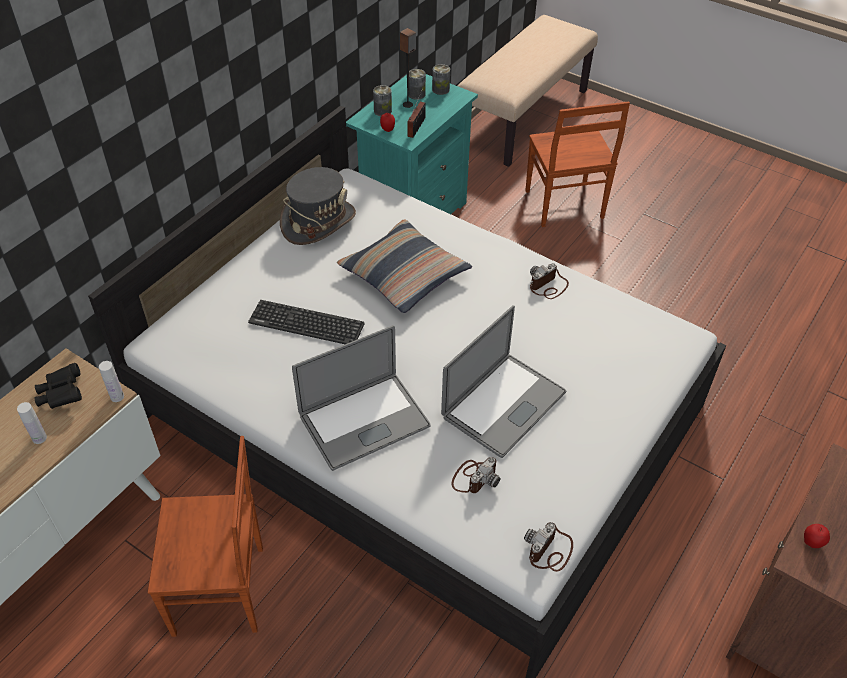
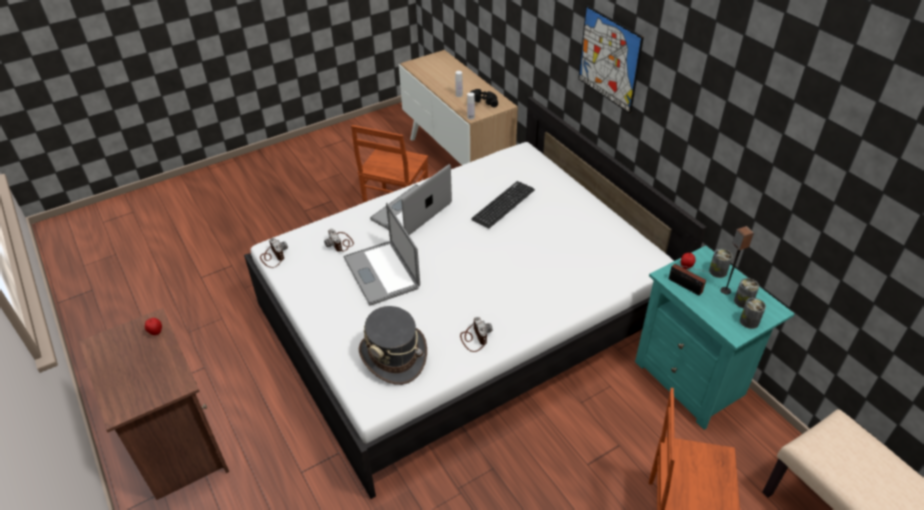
camera: 115 degrees right, 5 degrees down
(176, 92) = (609, 59): none -> picture
(318, 221) = (609, 234): grey hat -> grey hat (394, 355)
(364, 421) = (411, 212): laptop -> laptop turned 45 degrees clockwise
(404, 275) = (529, 262): pillow -> none

